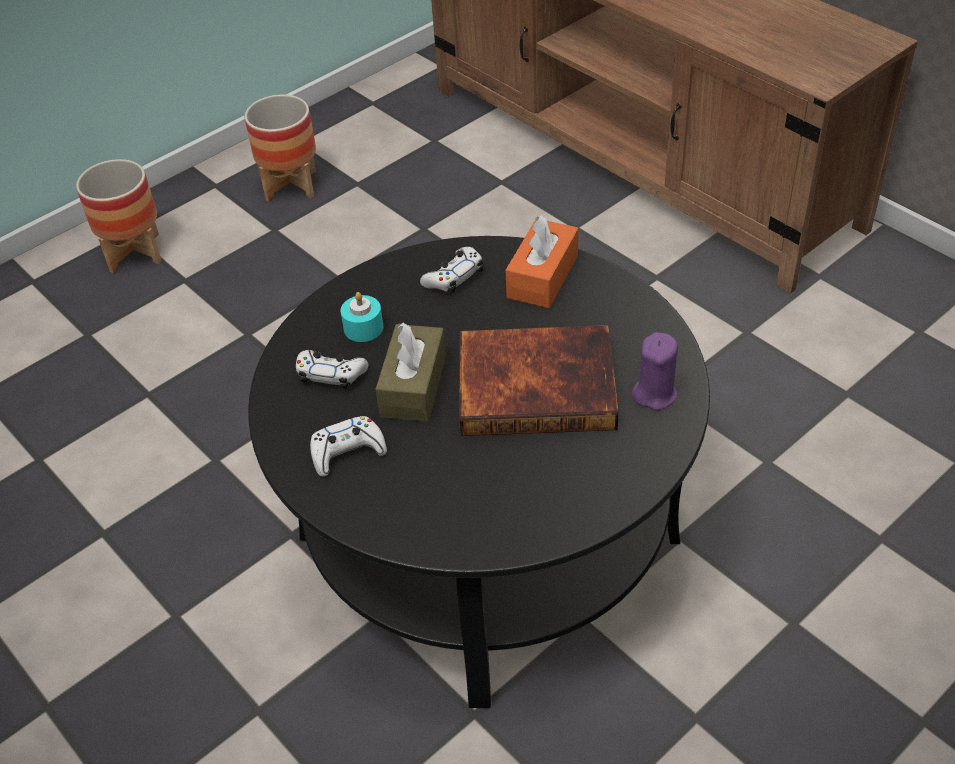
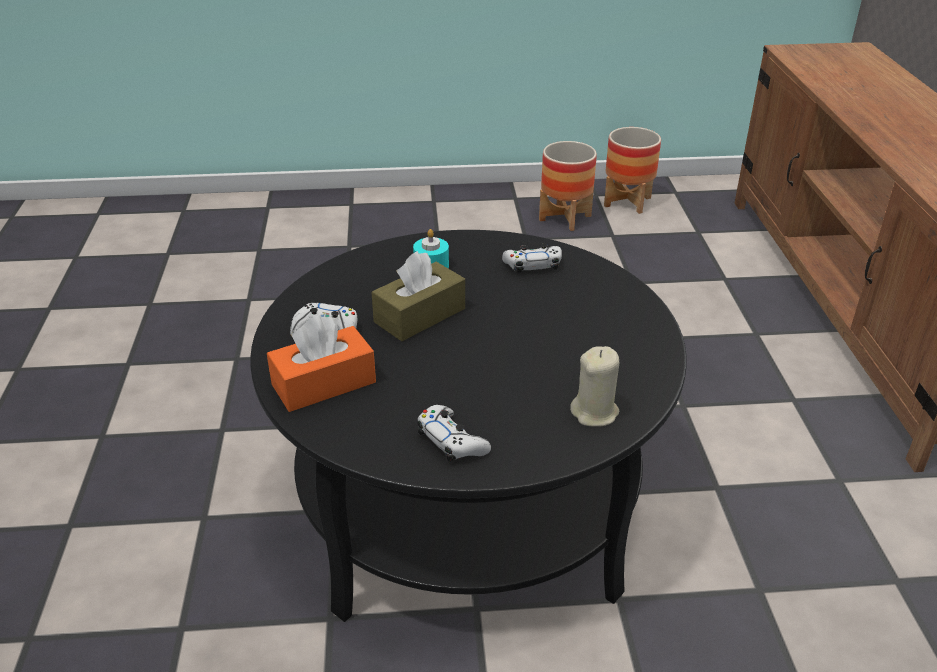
camera: 35 degrees right, 10 degrees down
(134, 253) = (424, 214): planter -> planter (627, 202)
(331, 374) = (375, 282): white game controller -> white game controller (451, 441)
(537, 385) = (509, 359): book -> none
(542, 276) = (600, 294): orange tissue box -> orange tissue box (324, 383)
(654, 394) = (595, 412): purple candle -> beige candle

